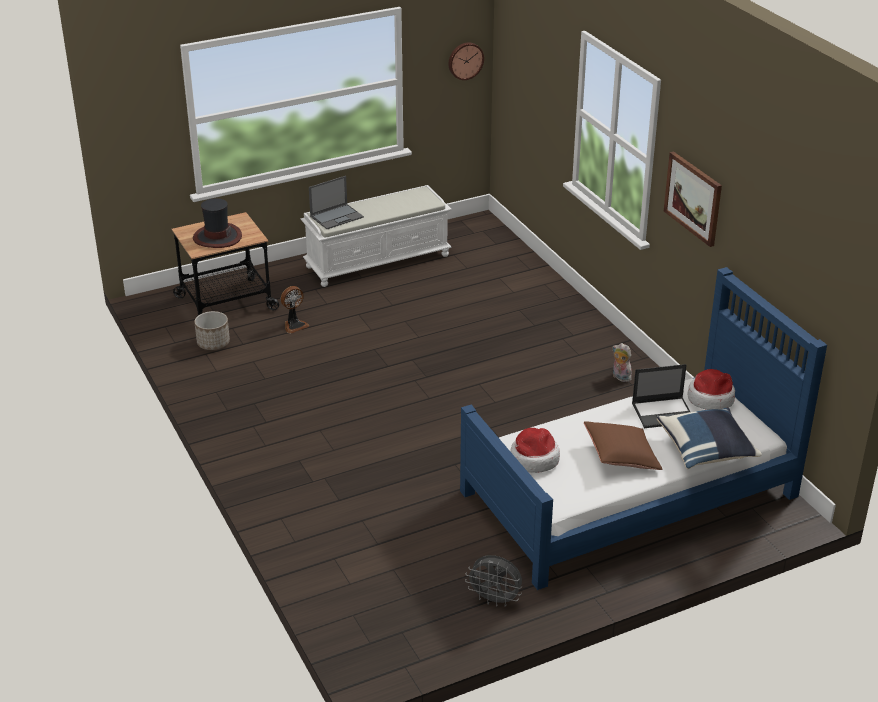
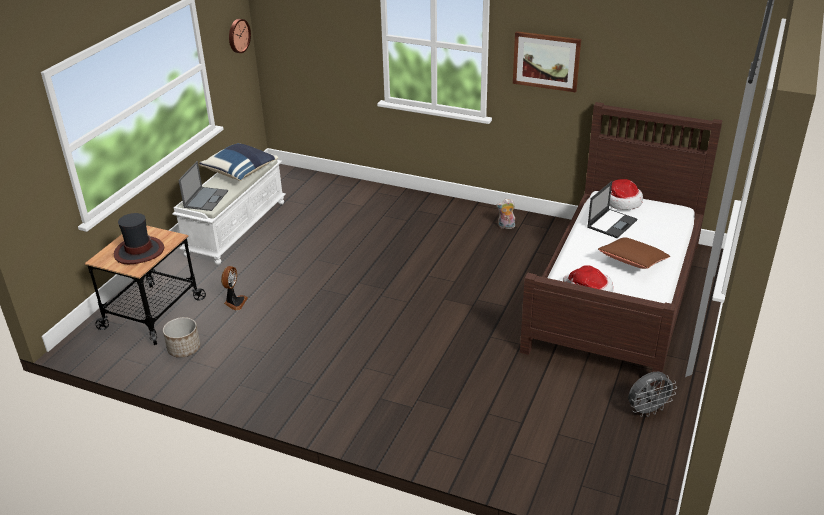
camera: 40 degrees left, 0 degrees up
(630, 493) = (616, 293): blue bed -> brown bed
(706, 451) = (669, 233): blue pillow -> blue pillow (241, 172)

